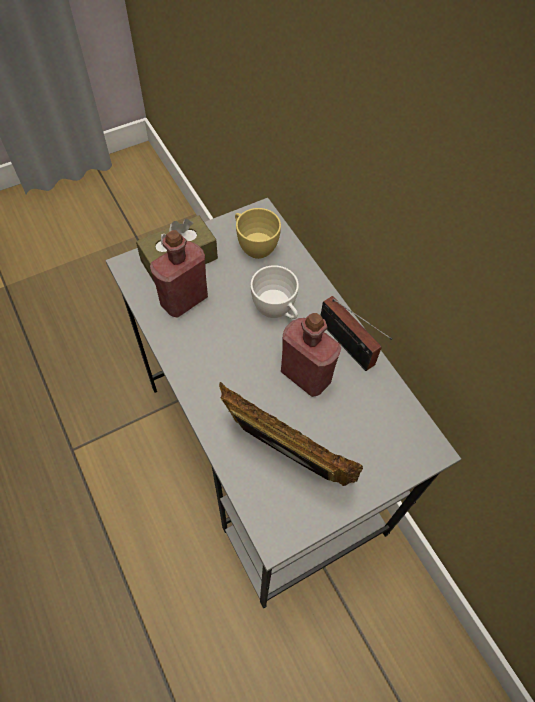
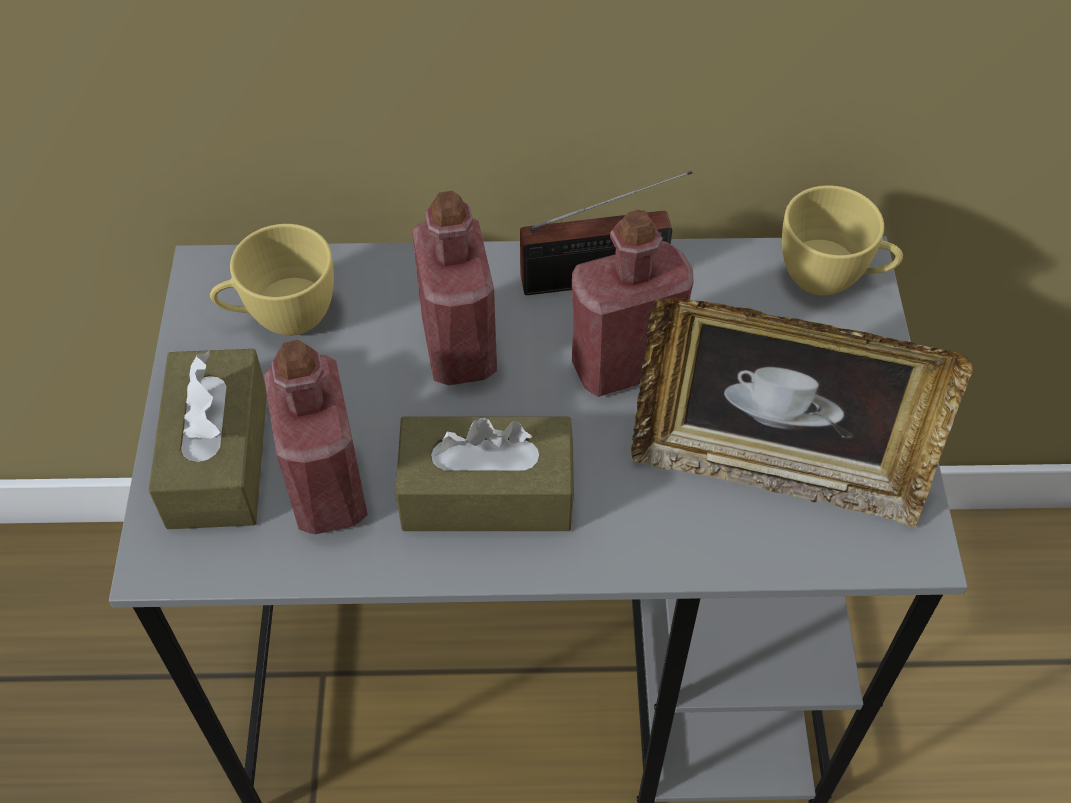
camera: 60 degrees left, 5 degrees down
(211, 353) = (487, 493): none -> brown tissue box
(277, 311) = (459, 347): white cup -> red bottle
(285, 459) = (774, 469): picture frame -> picture frame turned 135 degrees counterclockwise
(414, 442) = (831, 278): none -> yellow cup

